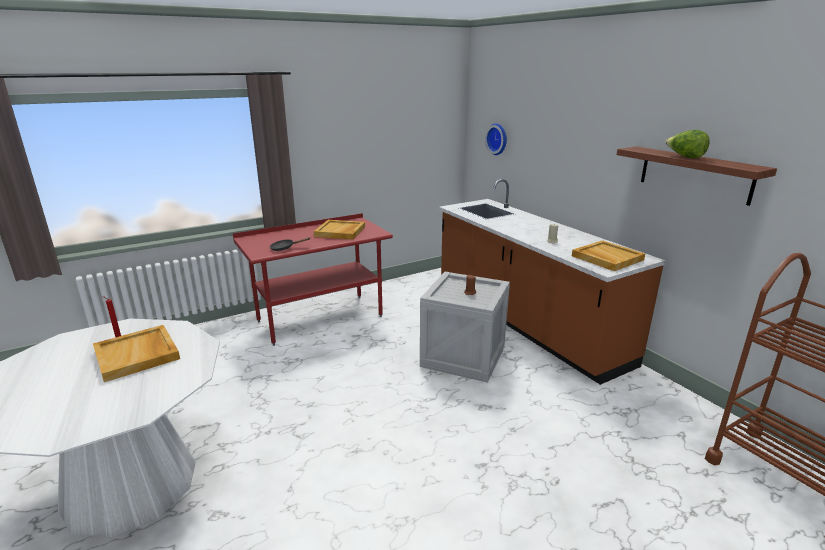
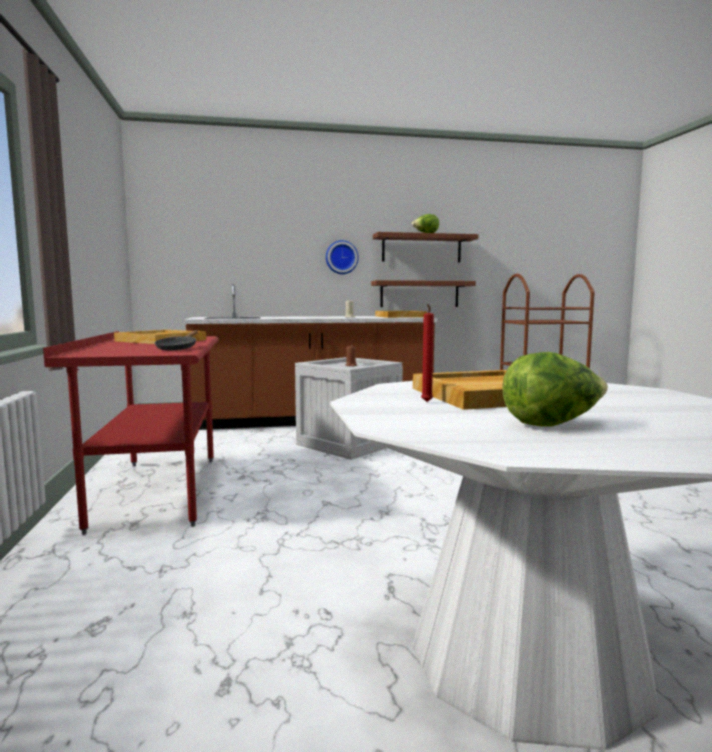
camera: 70 degrees left, 15 degrees down
(48, 375) = (552, 424): none -> lettuce
(498, 139) = (198, 246): wall clock -> wall clock (341, 257)
(679, 234) = (419, 294): none -> shelf

